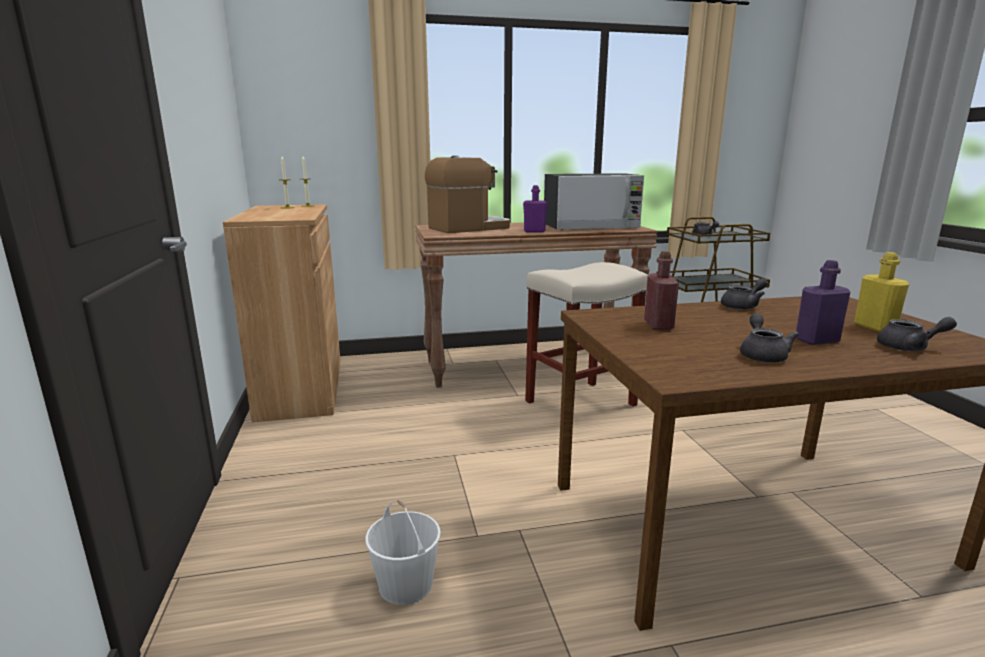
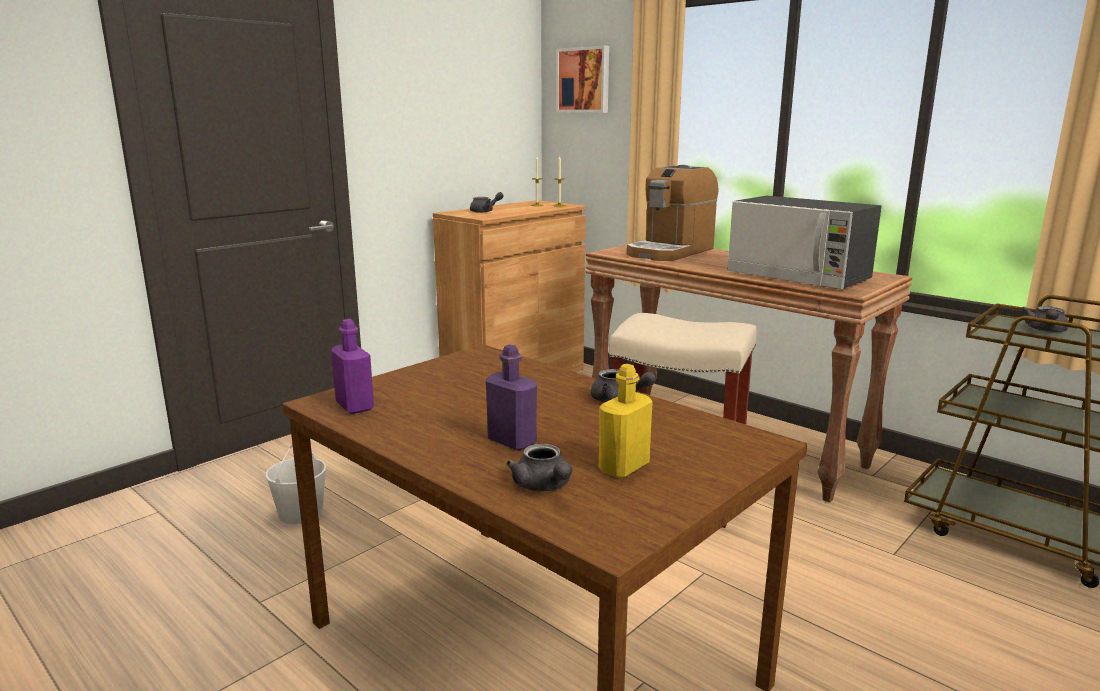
camera: 55 degrees right, 0 degrees up
(298, 81) = (584, 80): none -> picture
(469, 228) = (670, 251): coffee machine -> coffee machine turned 105 degrees clockwise
(534, 231) = (706, 268): purple bottle -> purple bottle (354, 406)
(658, 325) = (477, 378): red bottle -> none
(762, 355) = (424, 423): grey teapot -> grey teapot (485, 211)

